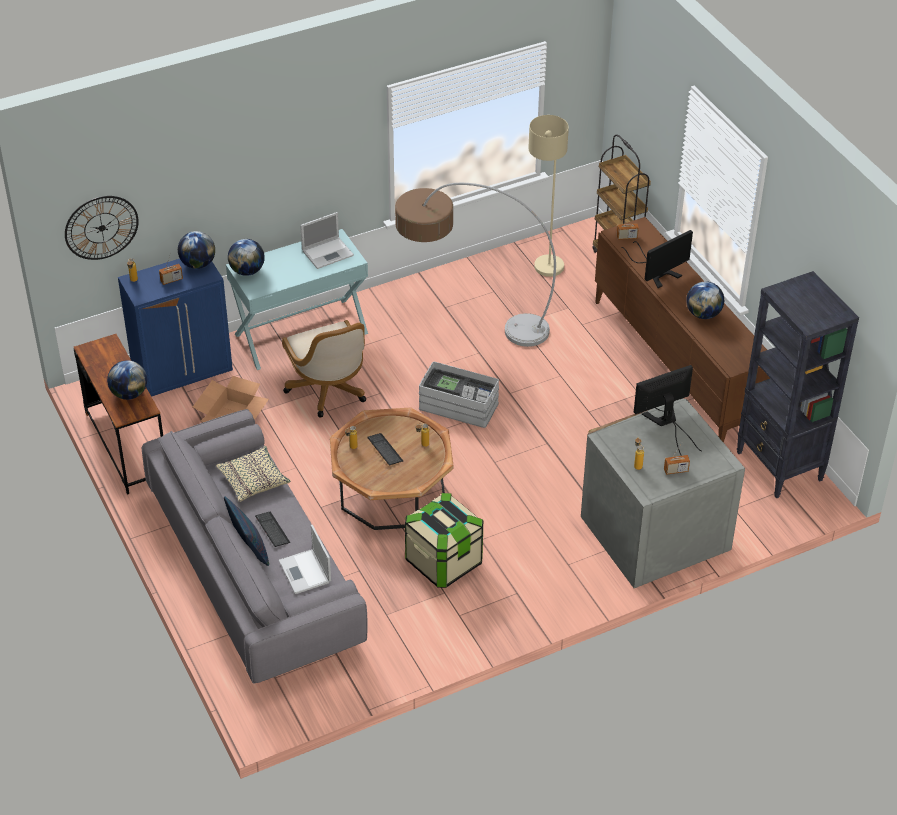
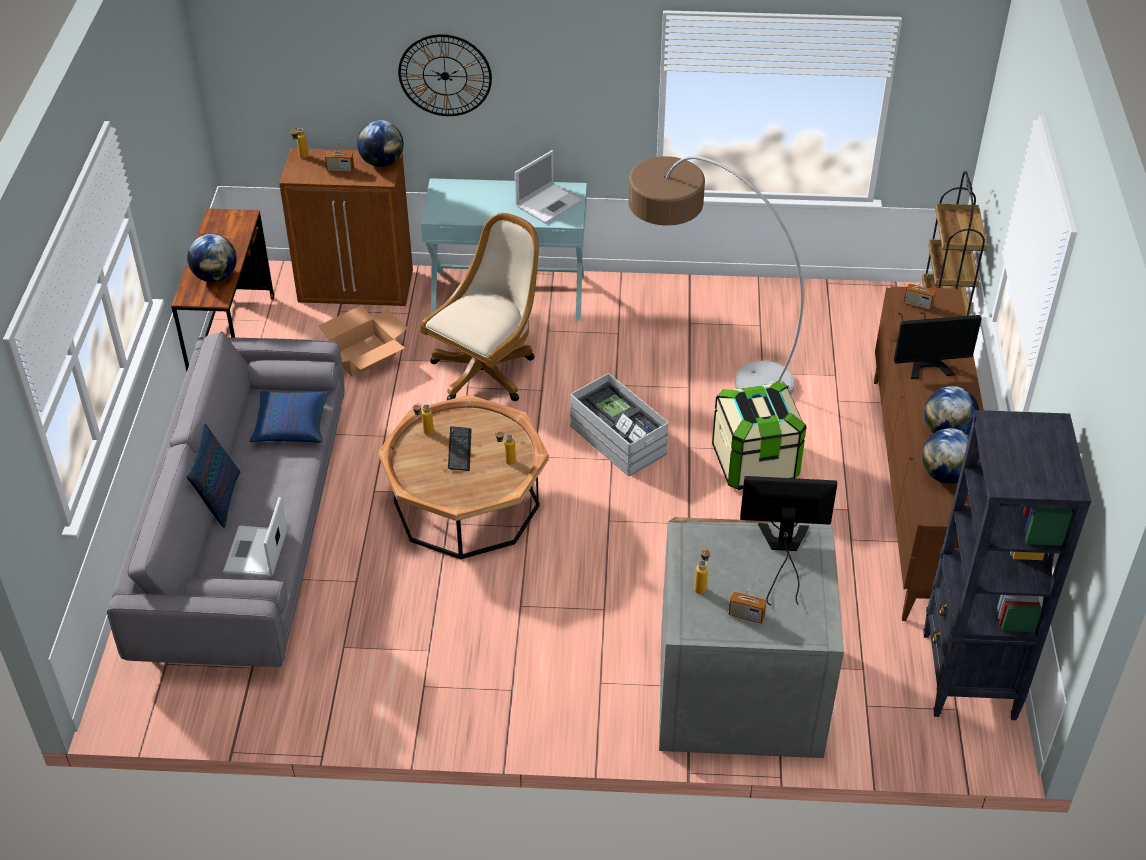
camera: 30 degrees right, 0 degrees up
(101, 227) = (274, 80): wall clock -> wall clock (445, 75)
(182, 369) = (356, 286): blue cabinet -> brown cabinet
(247, 271) = (446, 192): globe -> globe (945, 475)
(253, 480) = (291, 425): beige pillow -> blue pillow
(272, 530) = (263, 489): keyboard -> none
(328, 252) = (549, 203): laptop -> laptop turned 45 degrees counterclockwise
(330, 392) = (487, 368): office chair -> office chair turned 150 degrees counterclockwise
(444, 562) = (457, 613): storage box -> storage box (755, 463)
(543, 271) = (837, 324): beige floor lamp -> none

